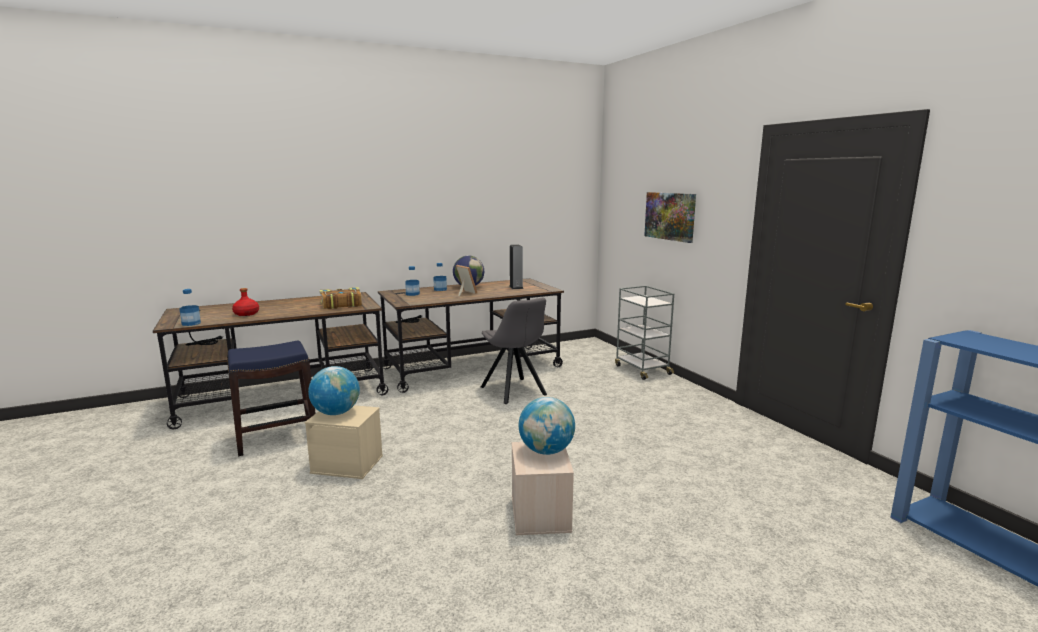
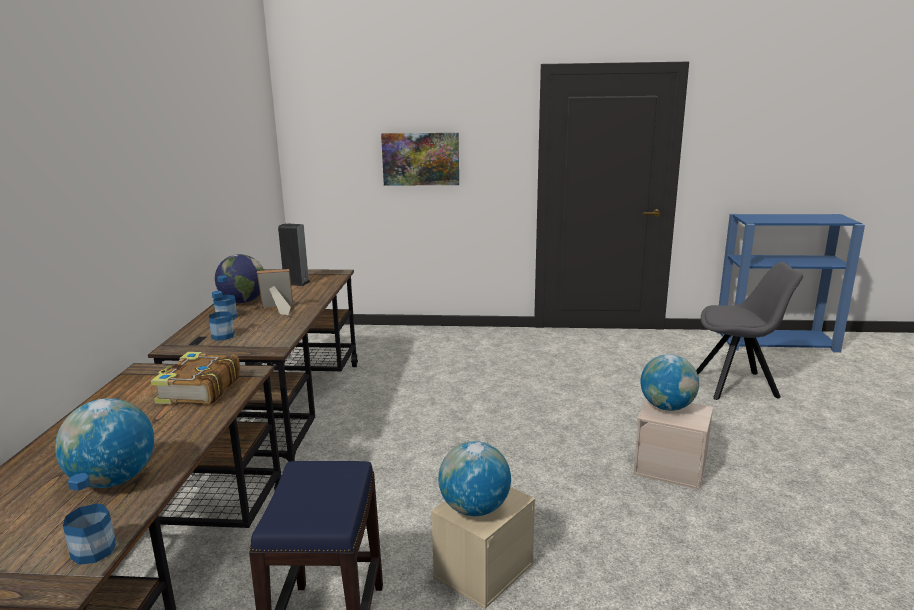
camera: 60 degrees left, 5 degrees up
(246, 314) = (113, 480): red bottle -> globe
(514, 391) = (390, 408): grey chair -> grey chair (736, 385)
(642, 369) = (421, 334): grey cart -> none

